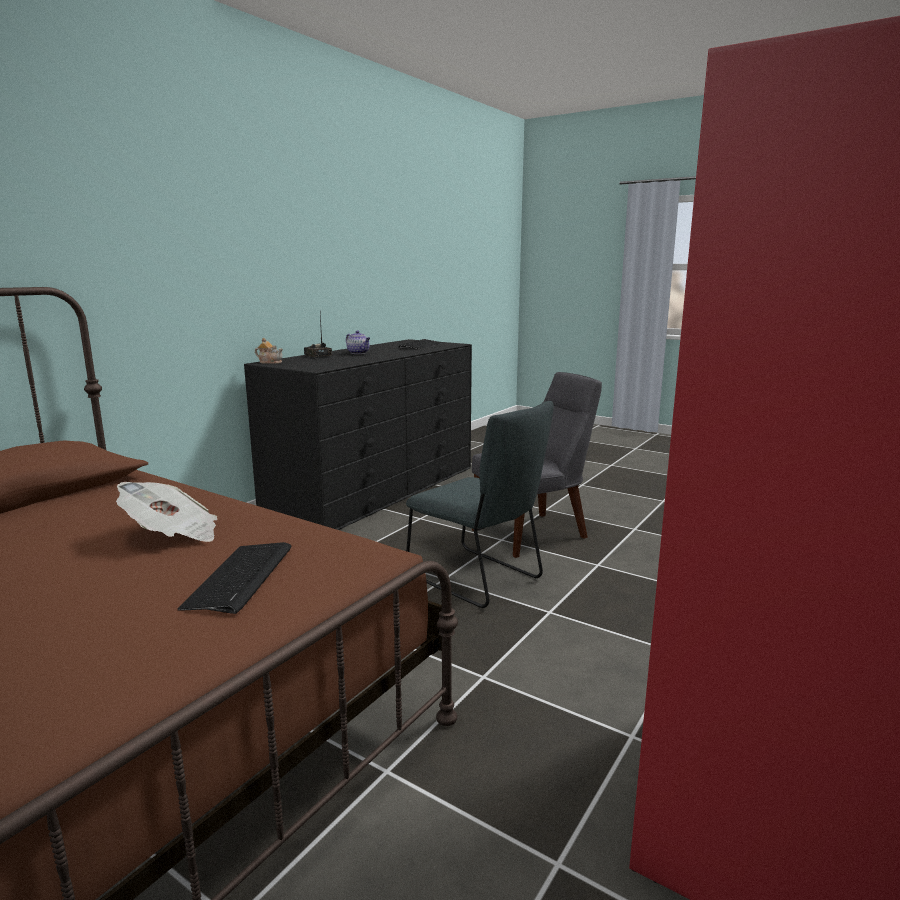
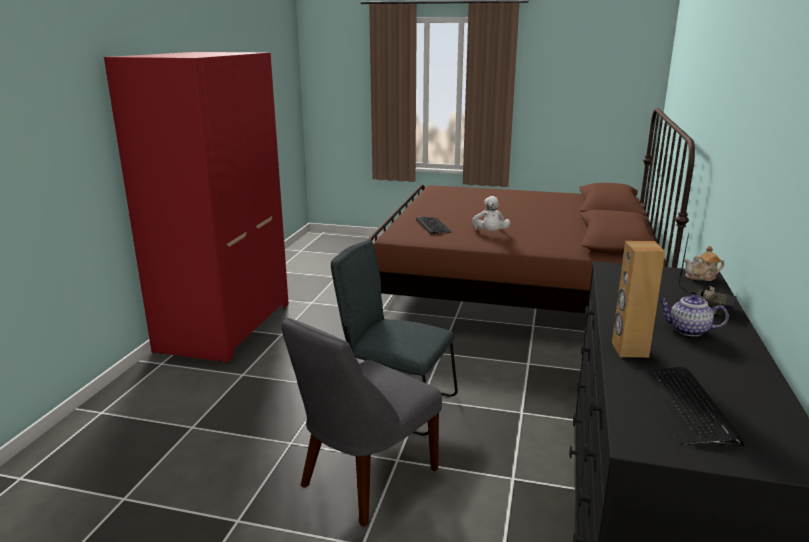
camera: 160 degrees right, 5 degrees up
(173, 534) = (490, 233): newspaper -> white plush toy
(407, 352) = (629, 350): none -> brown speaker

